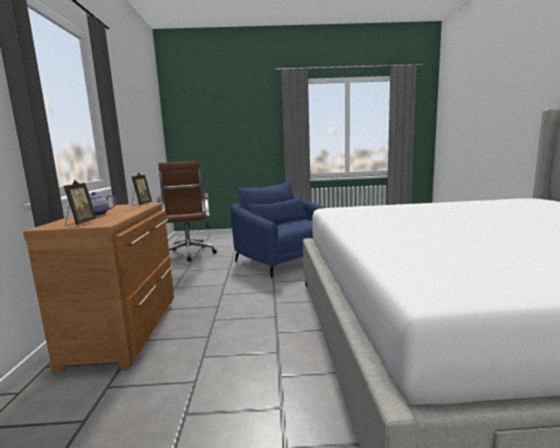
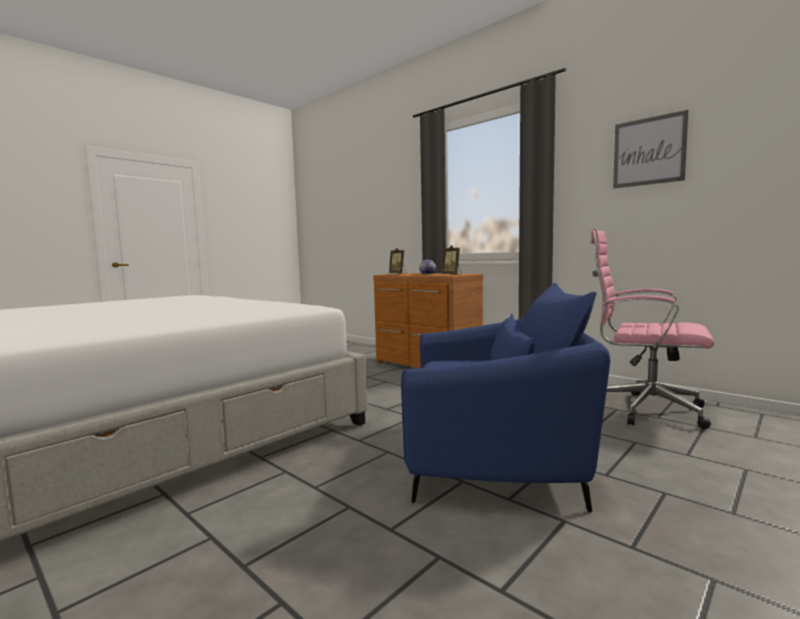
camera: 135 degrees right, 5 degrees down
(129, 113) = (649, 151): none -> picture
(189, 255) = (643, 409): brown office chair -> pink office chair

